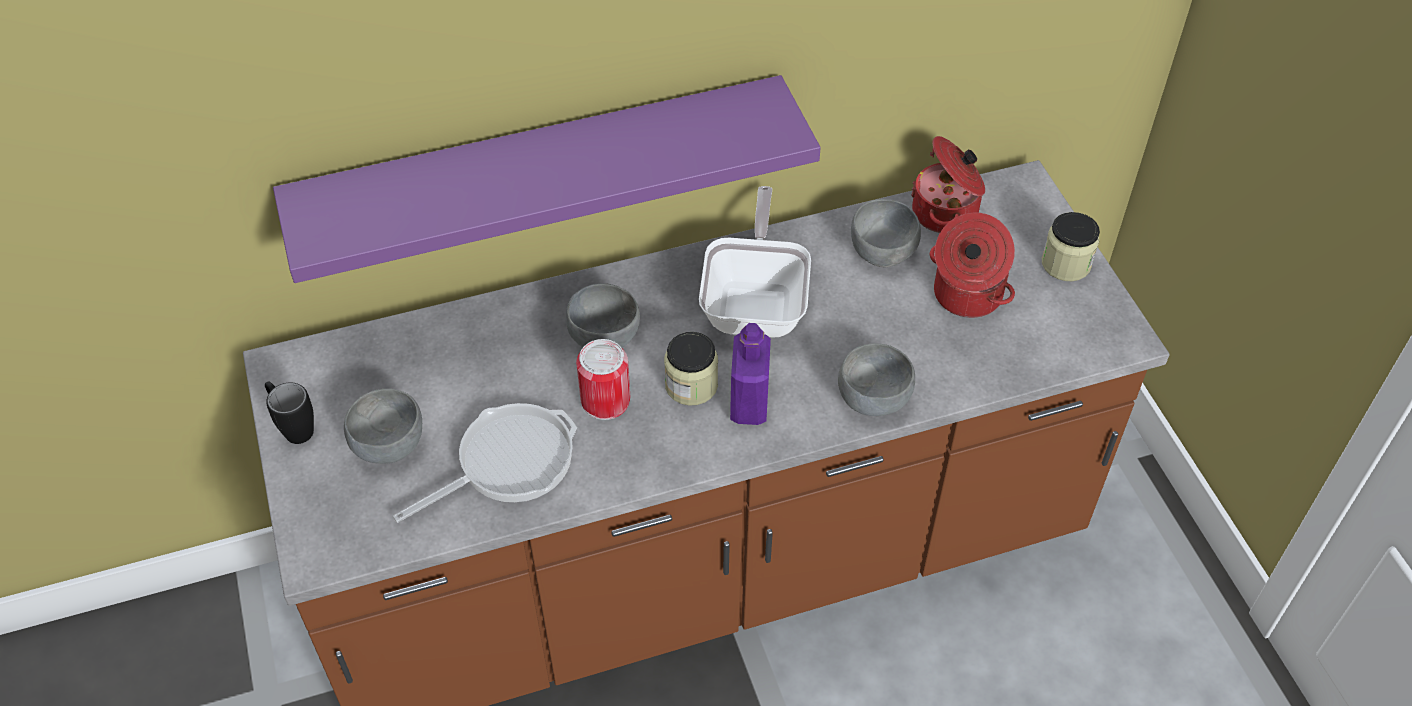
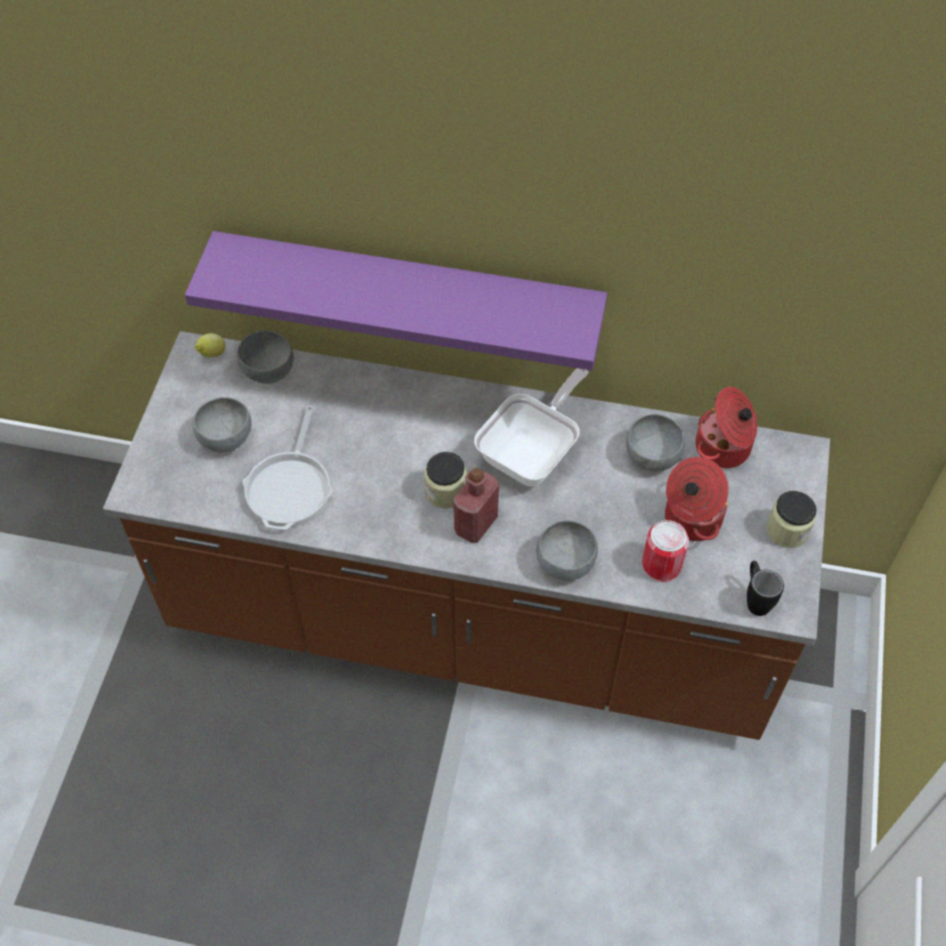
camera: 30 degrees right, 5 degrees up
(293, 427) = (177, 397): black mug -> black mug (755, 599)
(304, 360) = (212, 355): none -> lemon
(508, 462) = (291, 487): frying pan -> frying pan turned 105 degrees clockwise
(604, 336) = (412, 428): grey bowl -> grey bowl (268, 371)
(605, 400) = (381, 474): can -> can (661, 565)
(749, 404) = (476, 524): purple bottle -> red bottle

